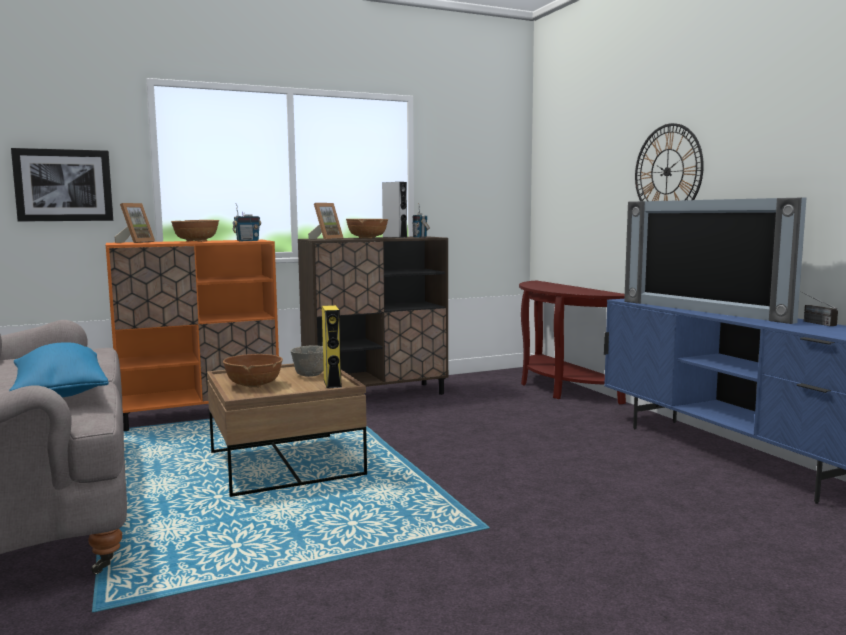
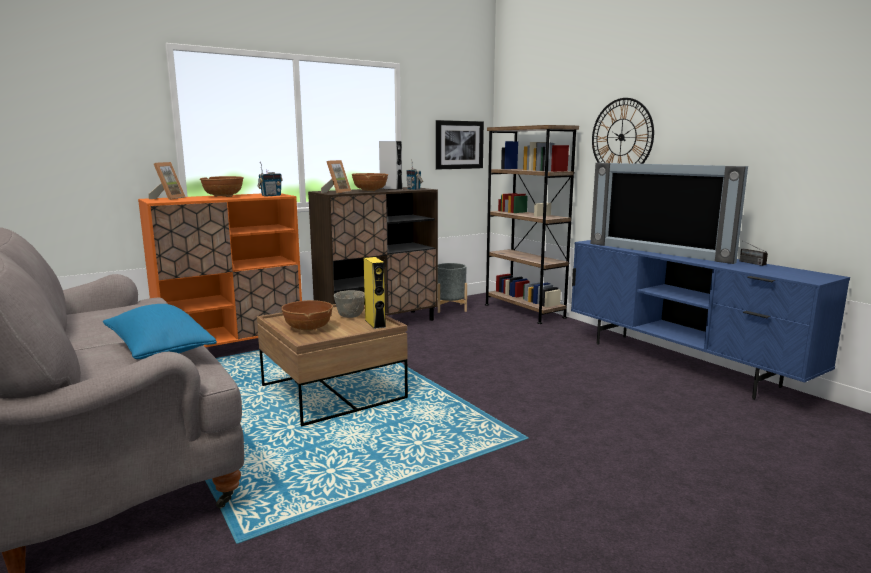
camera: 10 degrees left, 5 degrees up
(64, 185) = (92, 145): picture -> picture (459, 145)
(470, 382) = (450, 308): none -> grey planter
(560, 388) = (524, 311): brown console table -> brown bookcase

